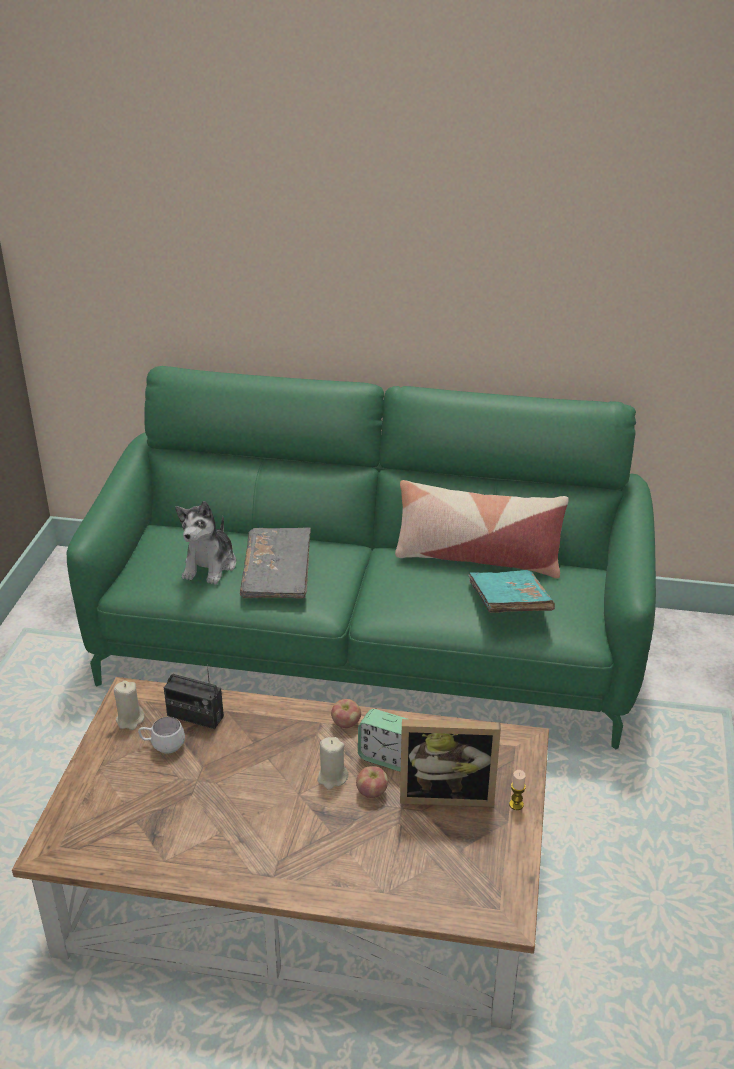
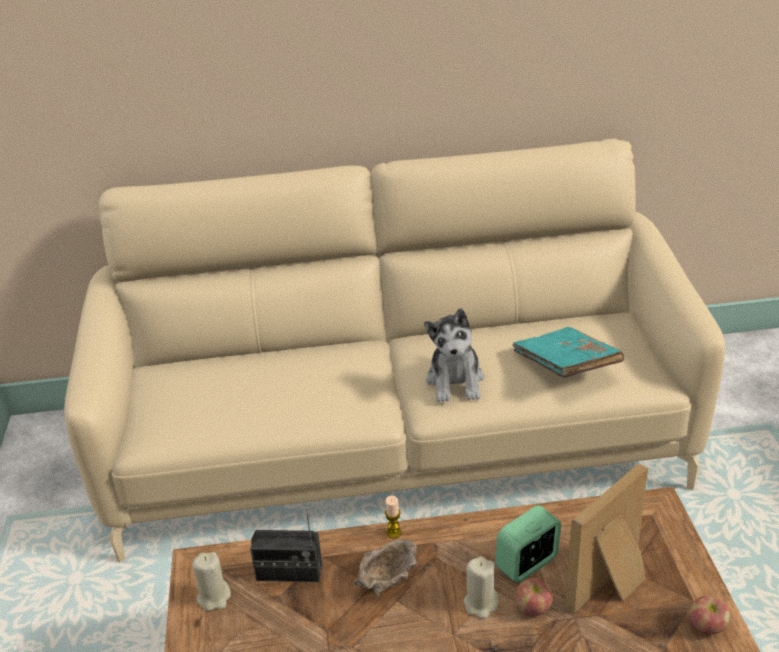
camera: 15 degrees left, 0 degrees up
(162, 746) = (268, 619): white mug -> none
(210, 566) = (229, 397): plush toy -> plush toy (456, 381)
(268, 742) = (387, 581): none -> beige bowl
(277, 575) = (309, 390): grey book -> none
(346, 724) = (462, 536): apple -> apple (707, 626)
(367, 648) = (397, 447): green sofa -> beige sofa
(387, 758) = (527, 564): alarm clock -> alarm clock turned 135 degrees clockwise
(446, 793) = (612, 587): picture frame -> picture frame turned 150 degrees clockwise
(477, 557) = (505, 326): pillow -> none
(516, 804) = (691, 579): candle -> candle (394, 532)

